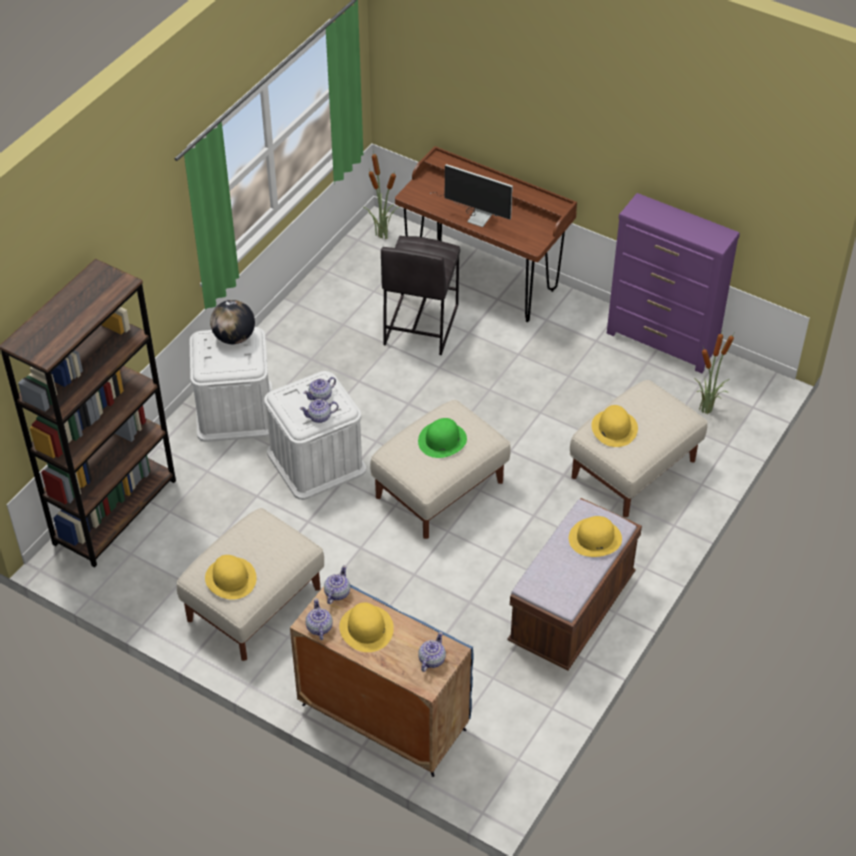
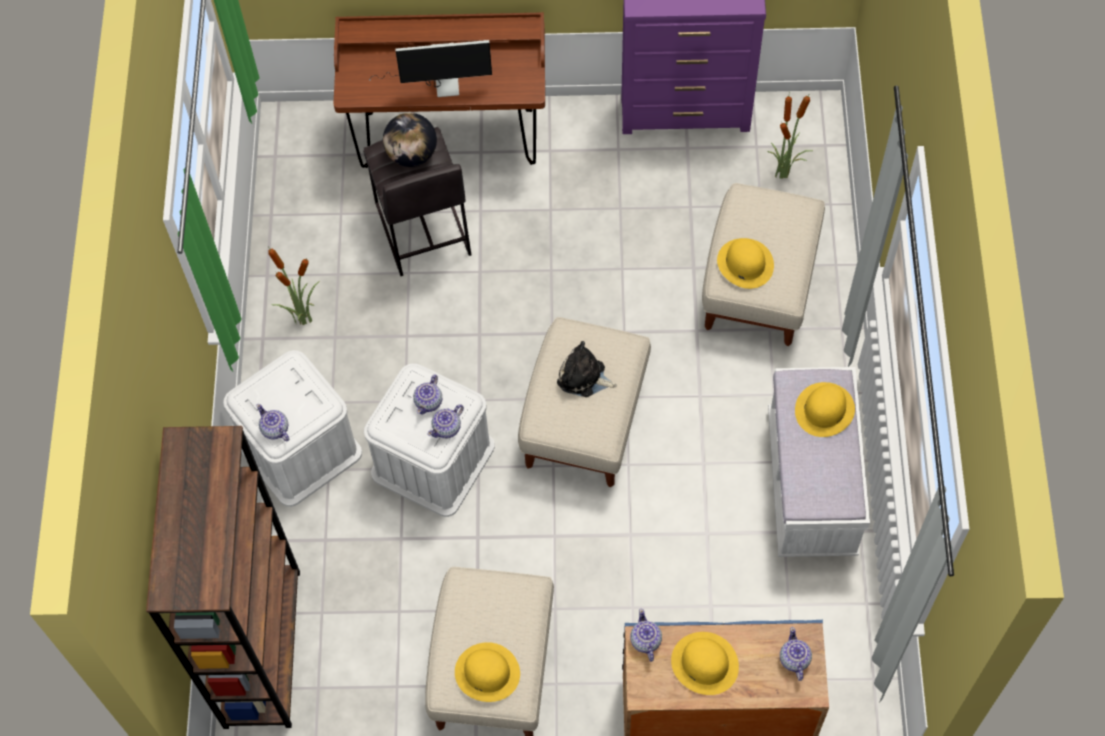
camera: 30 degrees left, 15 degrees up
(234, 337) = (278, 380): globe -> globe (412, 154)
(319, 628) = (657, 692): teapot -> teapot (275, 429)
(382, 234) = (297, 135): potted plant -> potted plant (302, 318)
(442, 440) = (584, 377): green hat -> plush toy
(572, 611) = (811, 483): brown bench -> white bench

